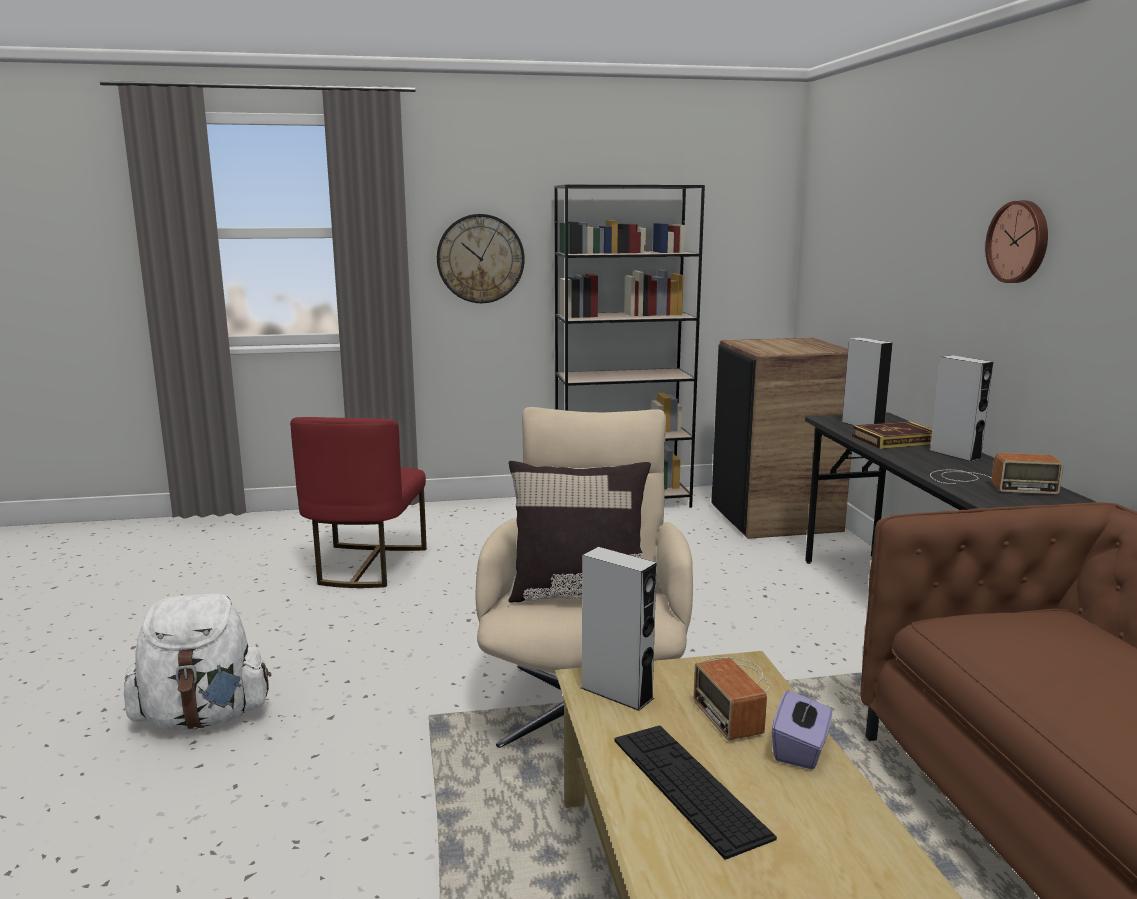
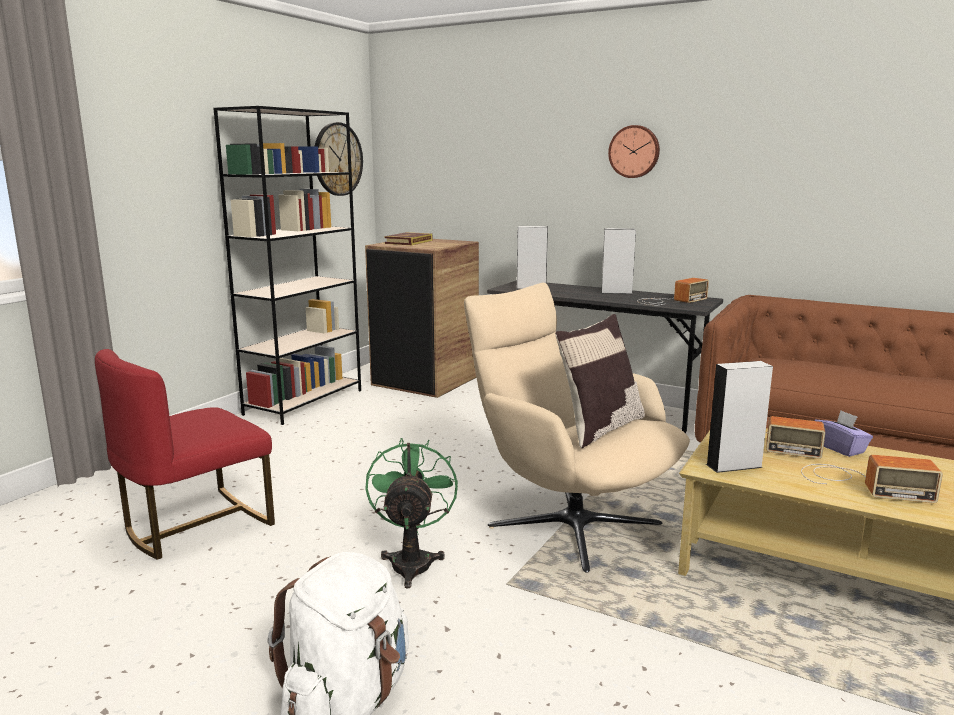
camera: 50 degrees left, 0 degrees up
(366, 566) = (195, 524): red chair -> red chair turned 90 degrees clockwise
(416, 660) = (412, 560): none -> green fan
(480, 258) = (152, 183): wall clock -> wall clock (337, 159)
(688, 786) = (860, 483): keyboard -> radio
(895, 440) = (571, 292): book -> book (409, 242)

